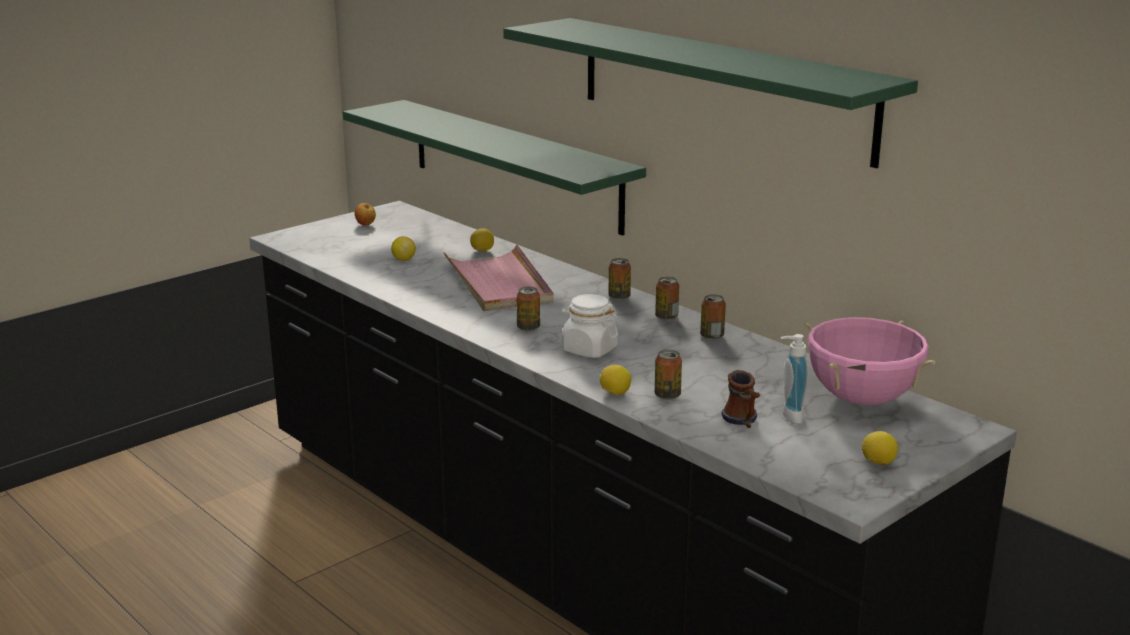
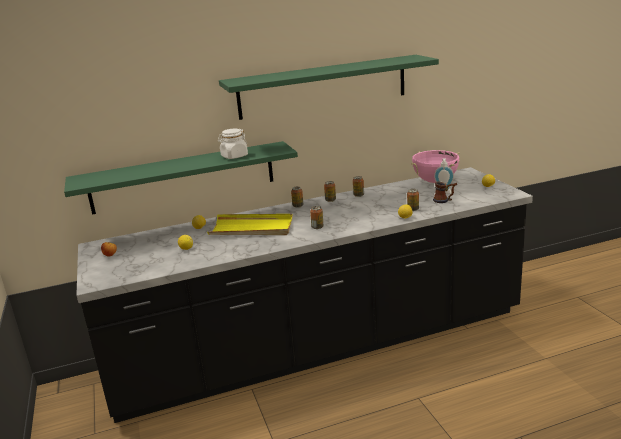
camera: 65 degrees left, 0 degrees up
(499, 283) = (252, 228): pink tray -> yellow tray
(589, 350) = (354, 218): white jar -> white jar (234, 156)

